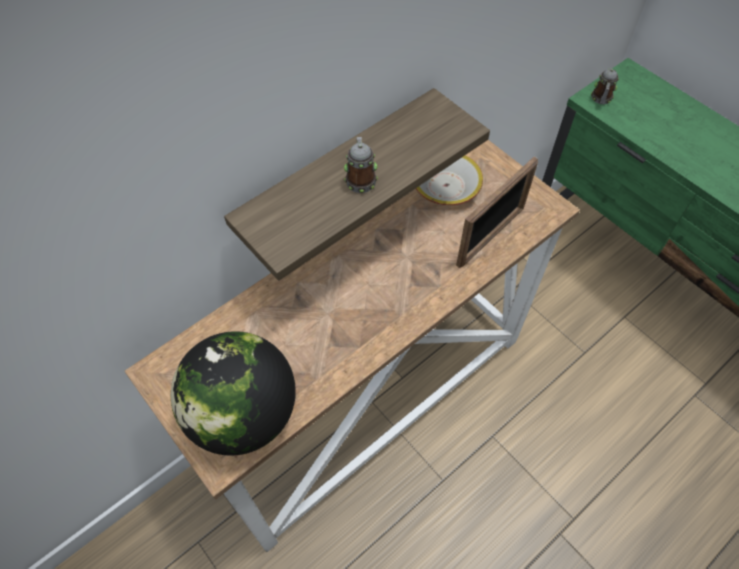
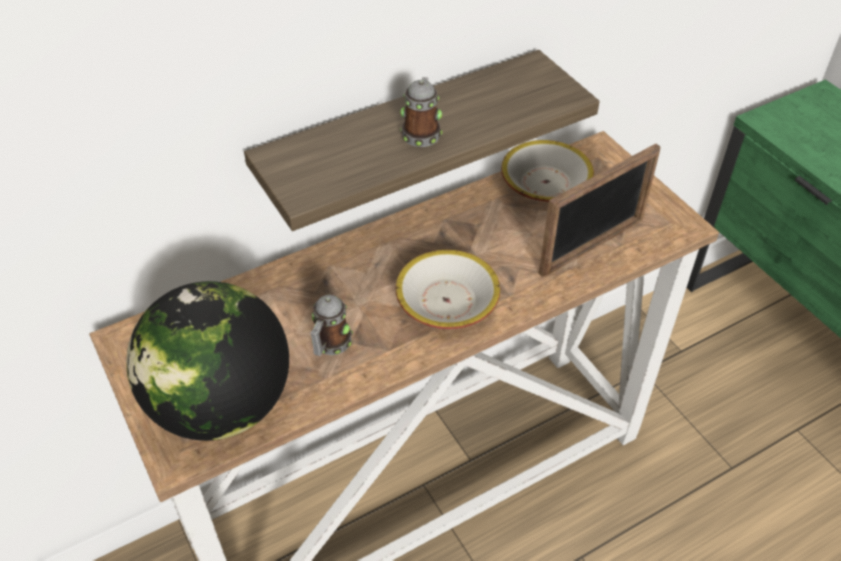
camera: 10 degrees right, 10 degrees down
(392, 299) = (446, 301): none -> bowl
(601, 99) = (779, 122): mug -> mug (330, 345)

